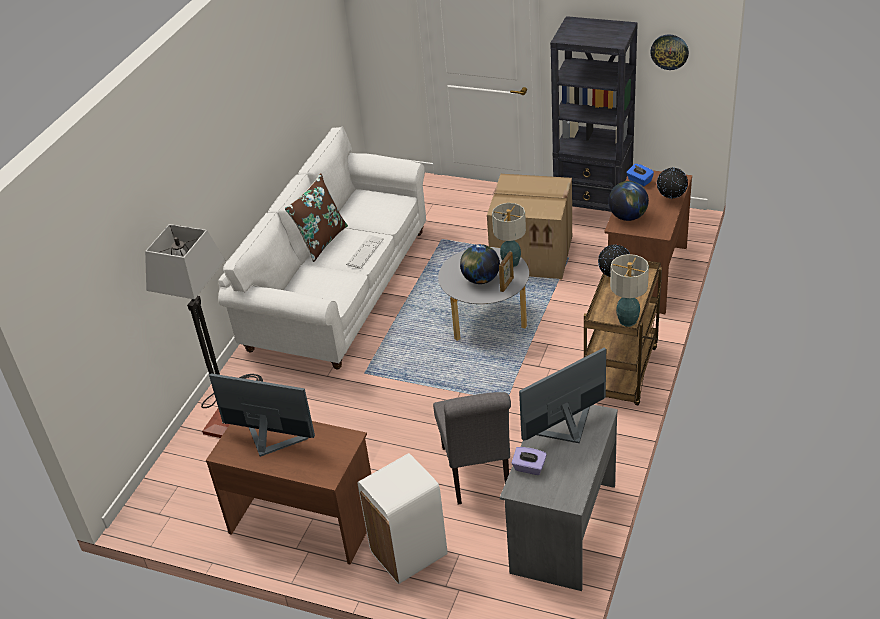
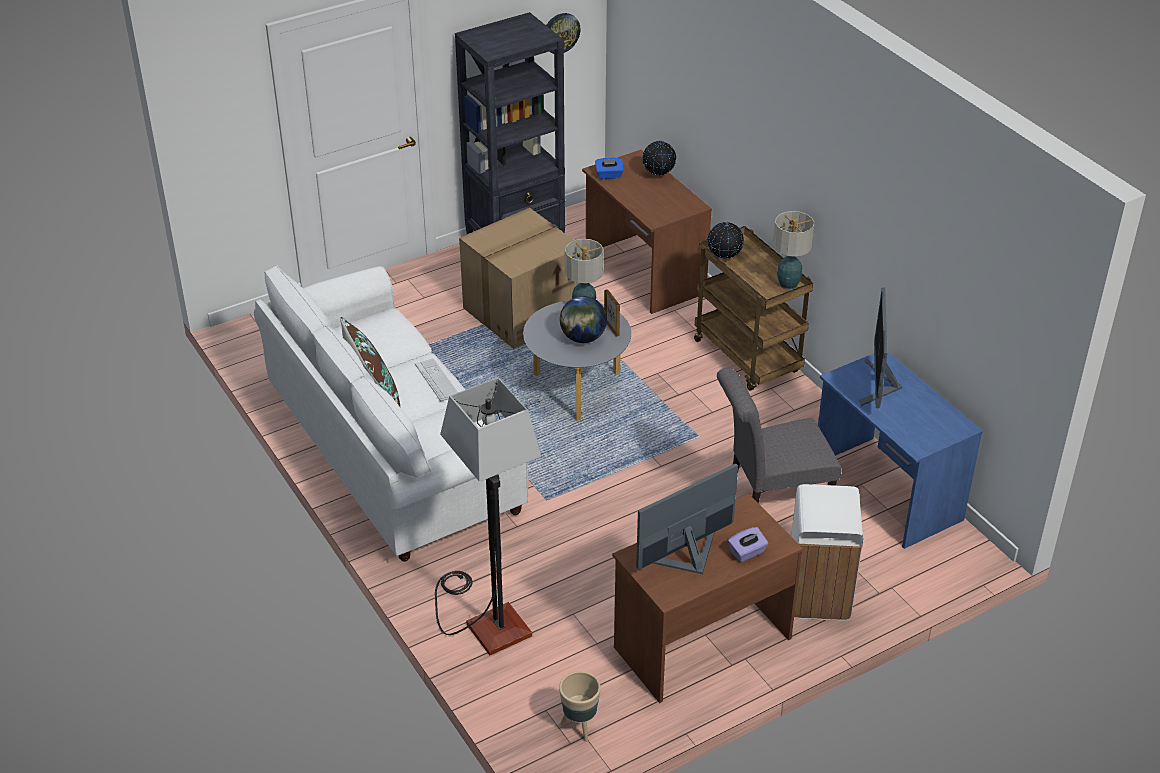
camera: 55 degrees left, 0 degrees up
(176, 509) = (579, 727): none -> beige planter
(477, 474) = (770, 503): grey chair -> grey chair turned 135 degrees clockwise
(529, 468) = (900, 428): purple tissue box -> purple tissue box (747, 553)
(562, 528) = (885, 492): grey desk -> blue desk
(628, 216) = (649, 208): globe -> none

